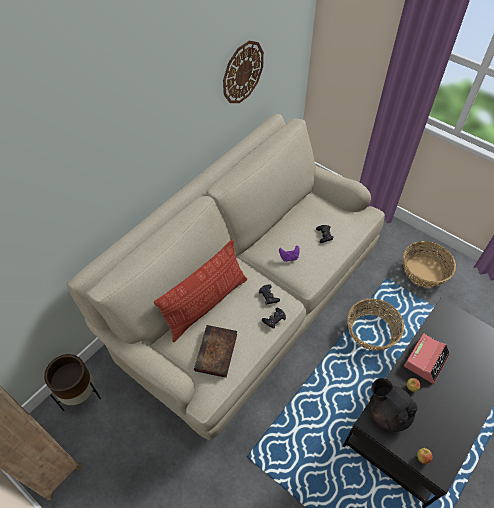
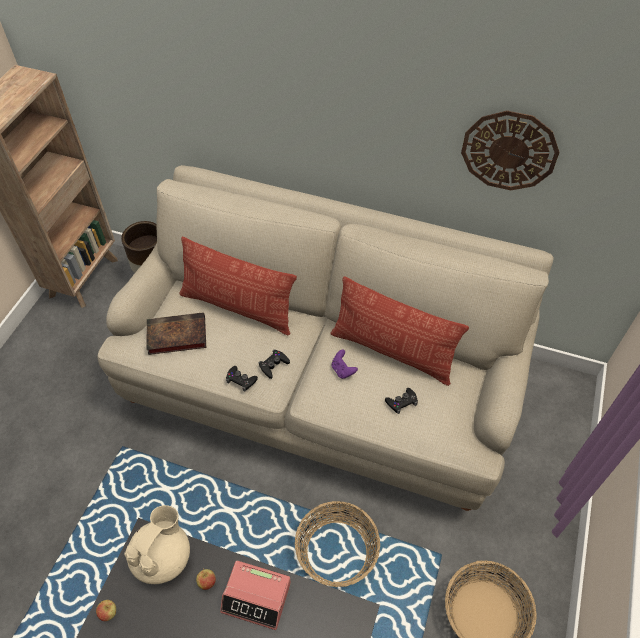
camera: 70 degrees right, 0 degrees up
(284, 227) = (392, 351): none -> pillow
(387, 412) = (163, 556): black teapot -> beige teapot

